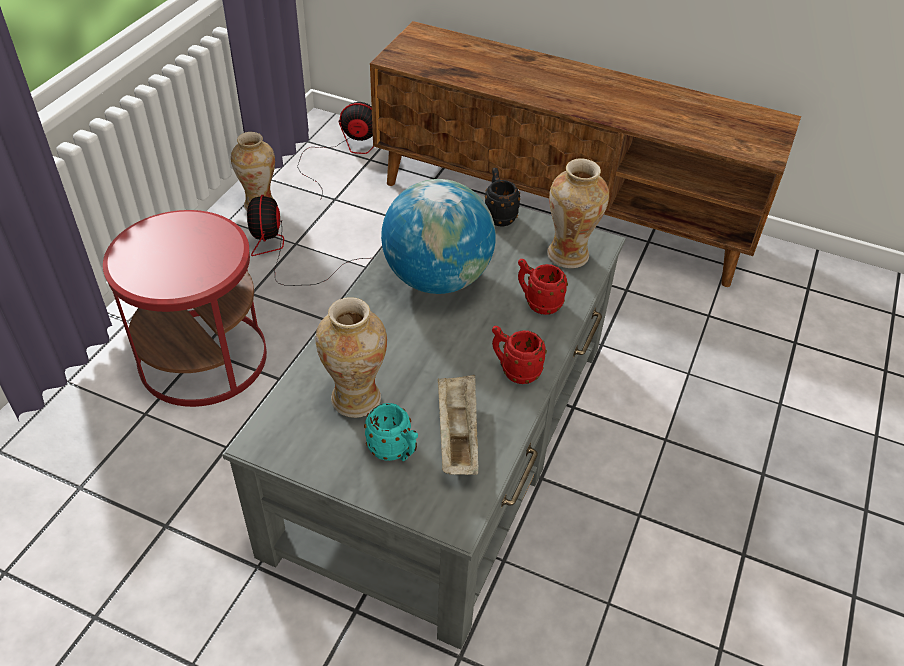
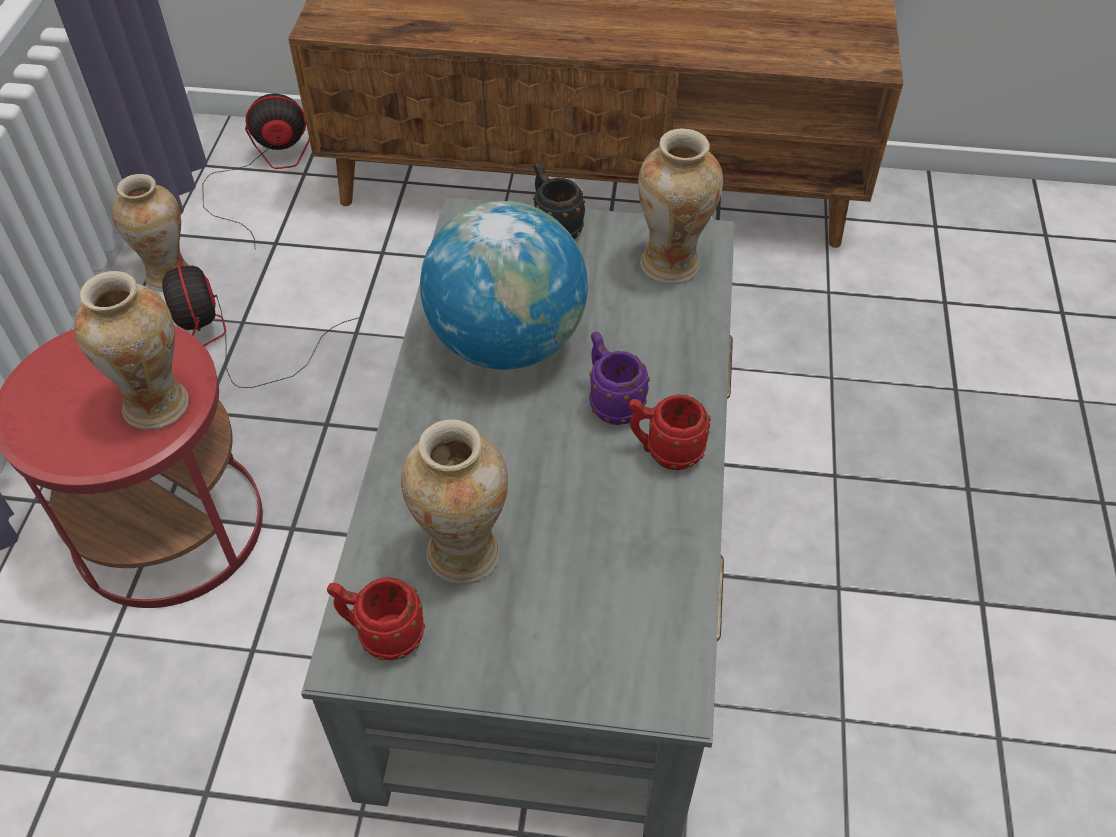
camera: 15 degrees left, 5 degrees up
(205, 266) = (157, 405): none -> vase
(394, 451) = (548, 618): turquoise mug -> none
(457, 435) = (624, 569): beige tray -> none
(491, 331) = (611, 402): none -> purple mug
(538, 302) = (657, 344): red mug -> red mug (382, 635)

